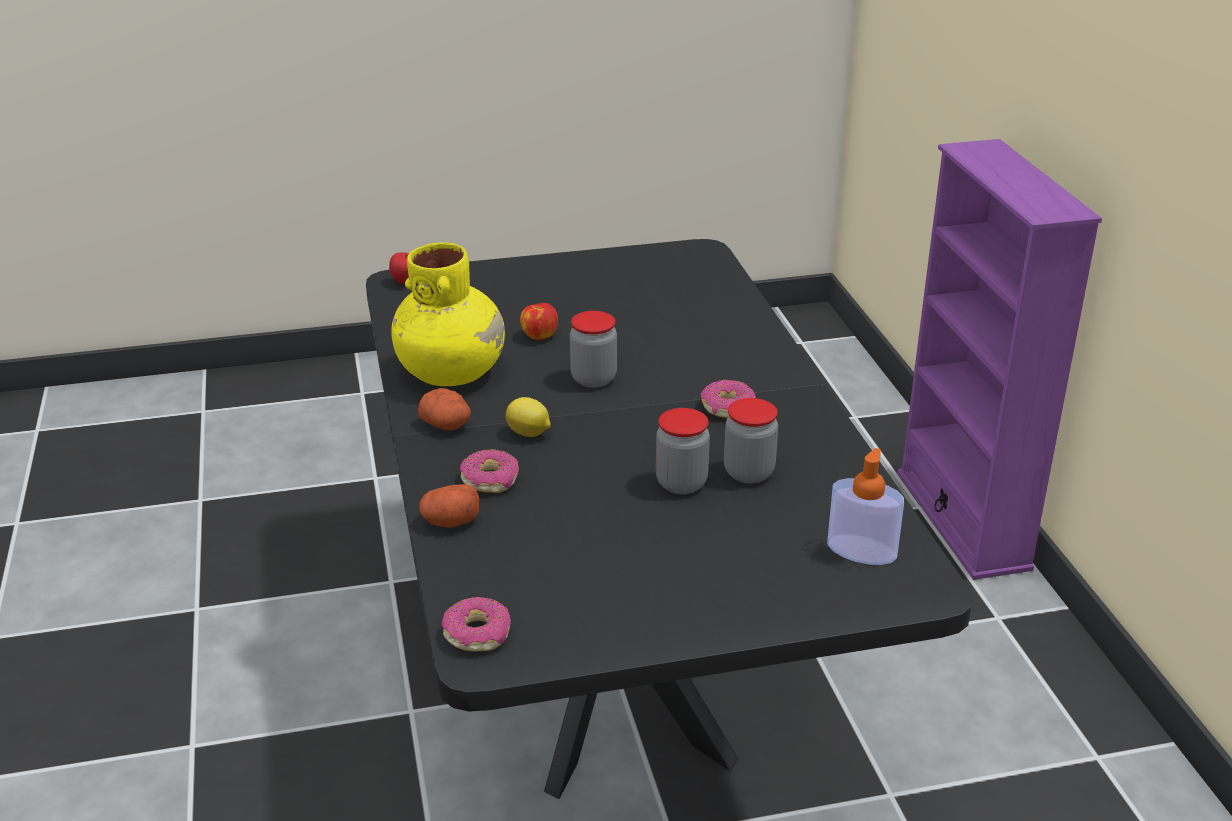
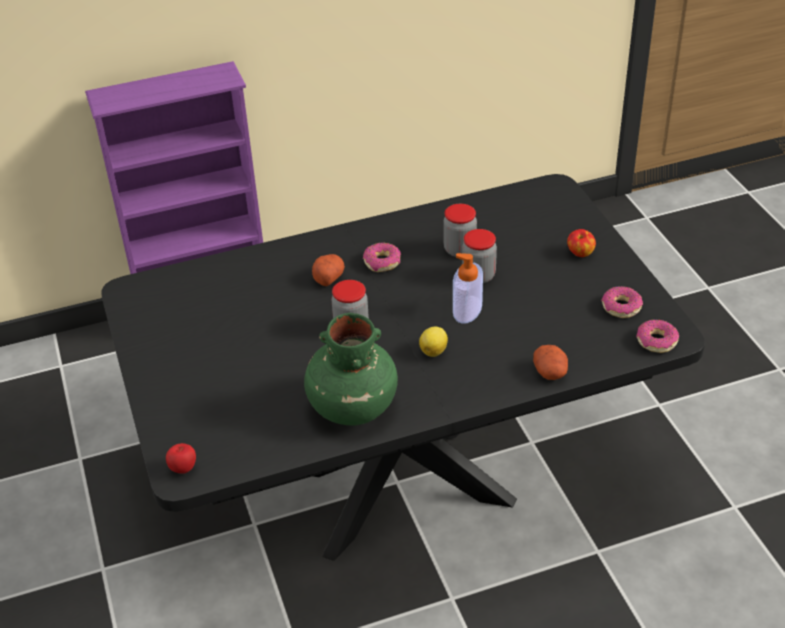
camera: 95 degrees left, 10 degrees up
(447, 425) = (430, 395): potato -> potato (328, 277)
(452, 373) = (352, 406): yellow vase -> green vase
(490, 480) = (497, 361): donut -> donut (621, 307)
(539, 336) = (285, 365): apple -> apple (580, 253)
(861, 550) = (527, 207): soap dispenser -> soap dispenser (467, 309)

